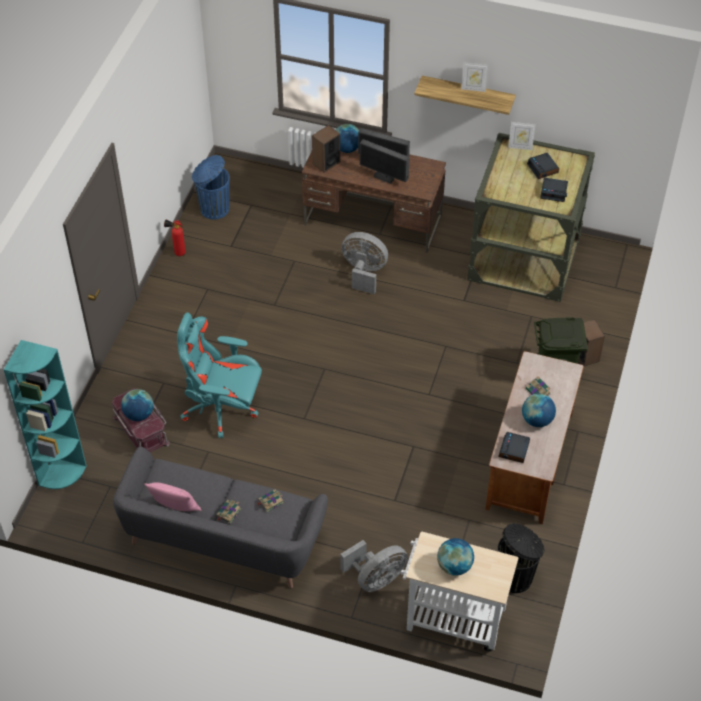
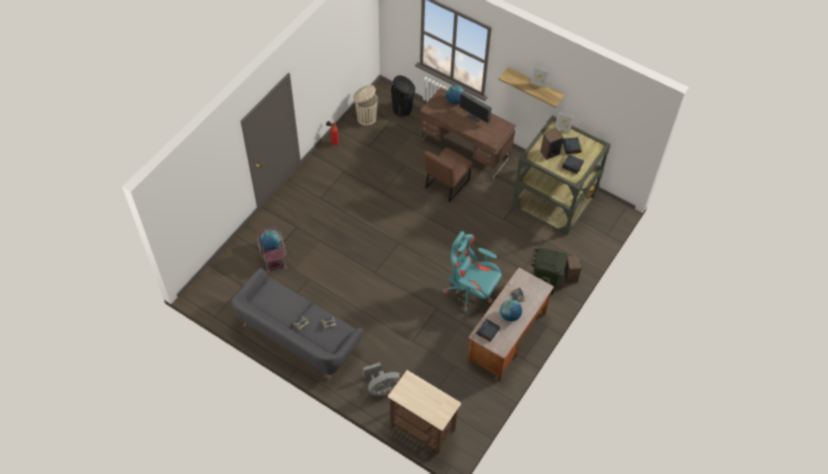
camera: 15 degrees right, 5 degrees up
(62, 477) = (216, 272): turquoise bookcase -> none
(176, 508) = (270, 312): pink pillow -> none
(213, 208) = (366, 118): blue trash can -> beige trash can
(225, 410) = (327, 254): turquoise office chair -> turquoise office chair (472, 293)
(326, 163) = (438, 107): speaker -> speaker (549, 153)
(364, 272) = (446, 184): grey fan -> brown chair
(384, 178) = (471, 127): monitor -> none
(453, 620) = (421, 428): white cart -> brown cart
(454, 566) = (419, 398): globe -> none
(516, 577) = (470, 410): black trash can -> black trash can (403, 109)

